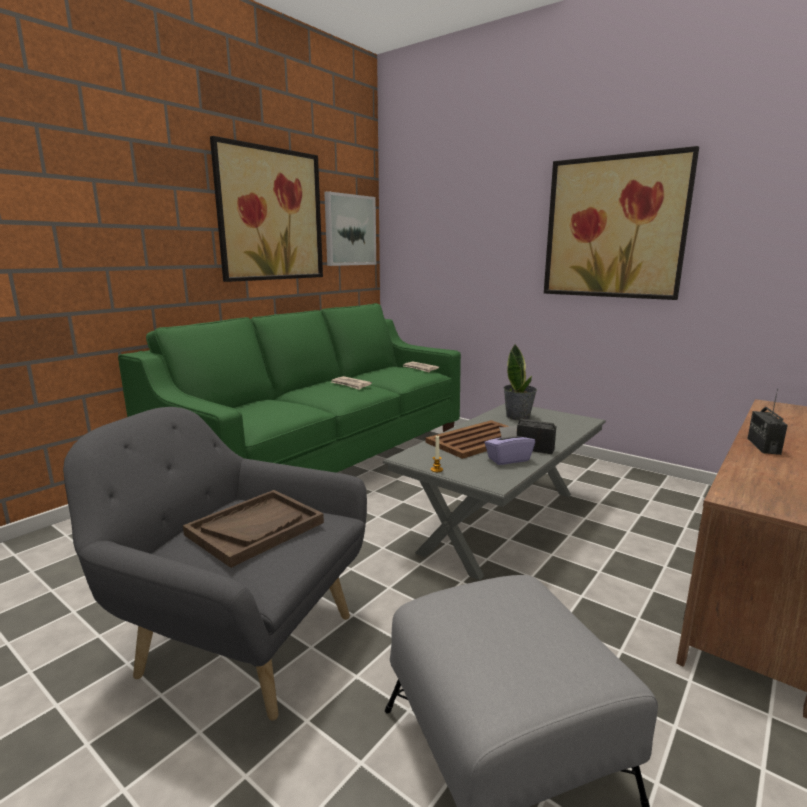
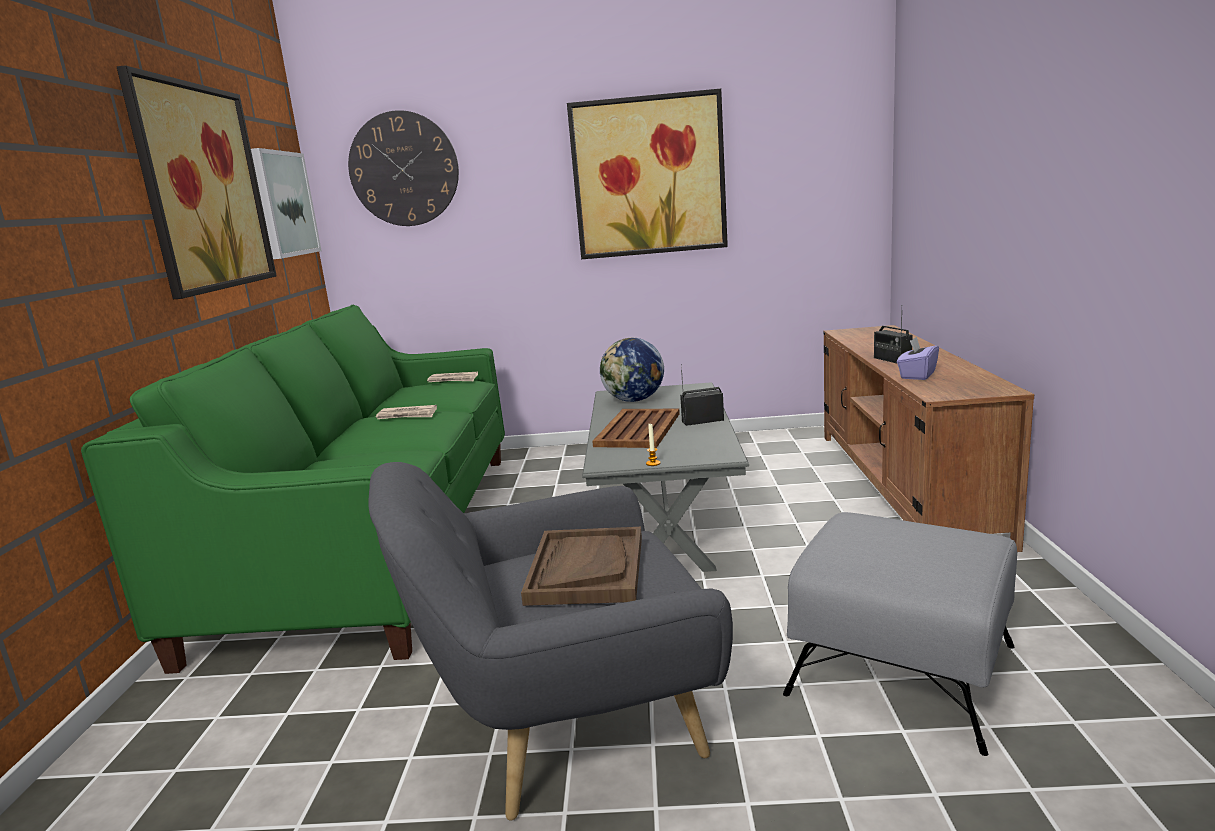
camera: 35 degrees left, 0 degrees up
(434, 211) = (404, 169): none -> wall clock
(508, 459) = (697, 435): purple tissue box -> purple tissue box (917, 375)
(518, 416) = (634, 400): potted plant -> globe

